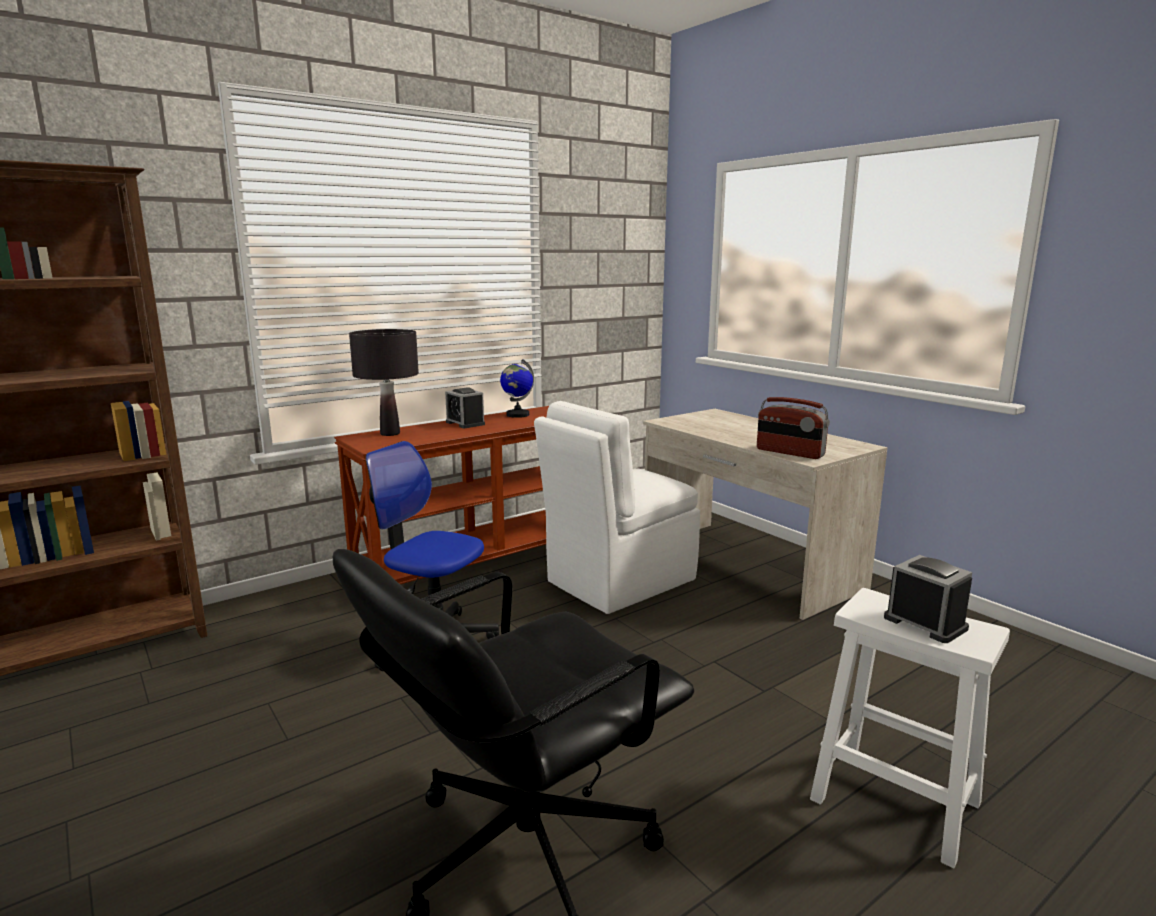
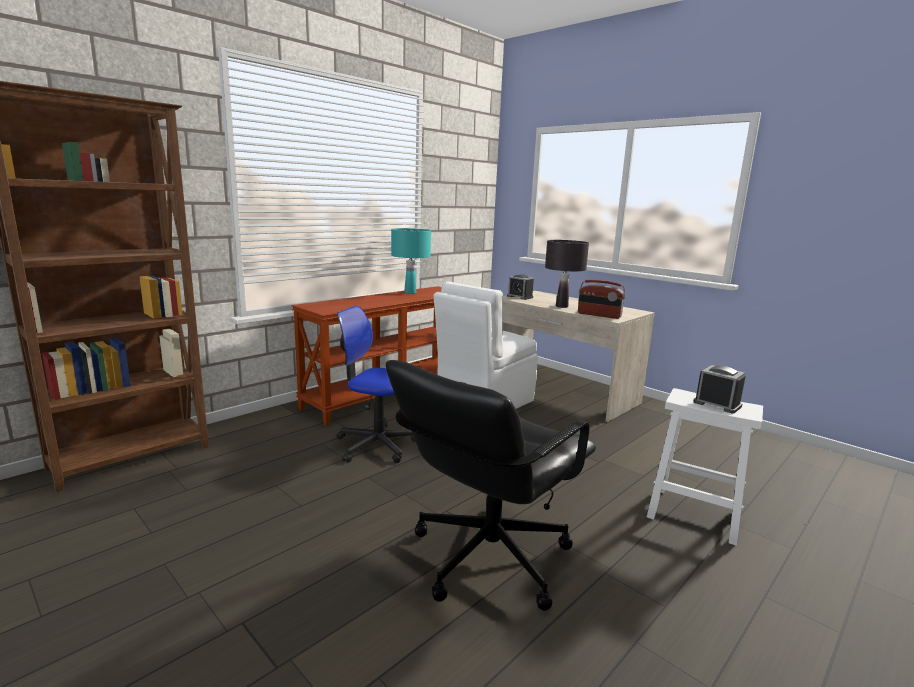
camera: 10 degrees left, 0 degrees up
(390, 433) = (331, 303): black table lamp -> black table lamp (561, 306)
(465, 423) = (378, 297): alarm clock -> alarm clock (520, 297)
(517, 415) = (410, 292): globe -> turquoise table lamp

